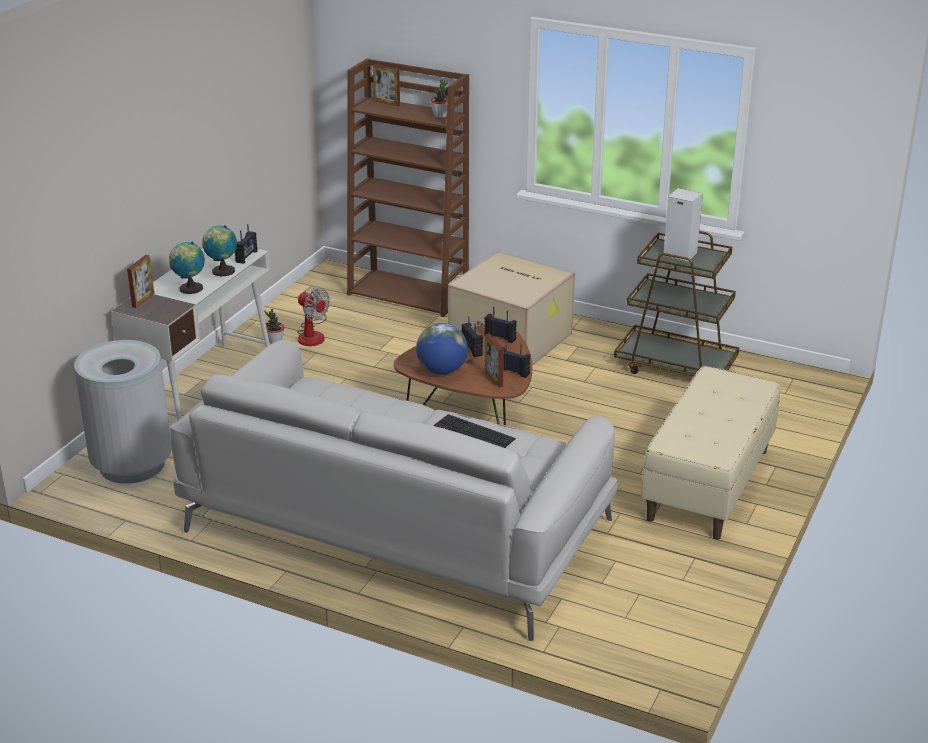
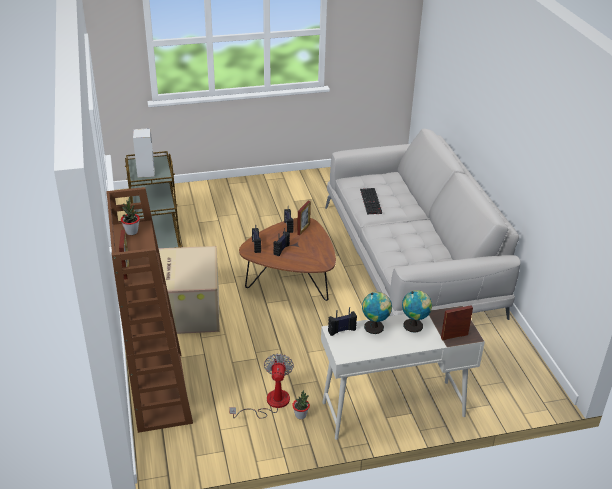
camera: 130 degrees left, 5 degrees up
(132, 465) = (497, 380): grey trash can -> none
(442, 371) = (317, 248): globe -> none
(709, 485) = (265, 194): beige bench -> none

